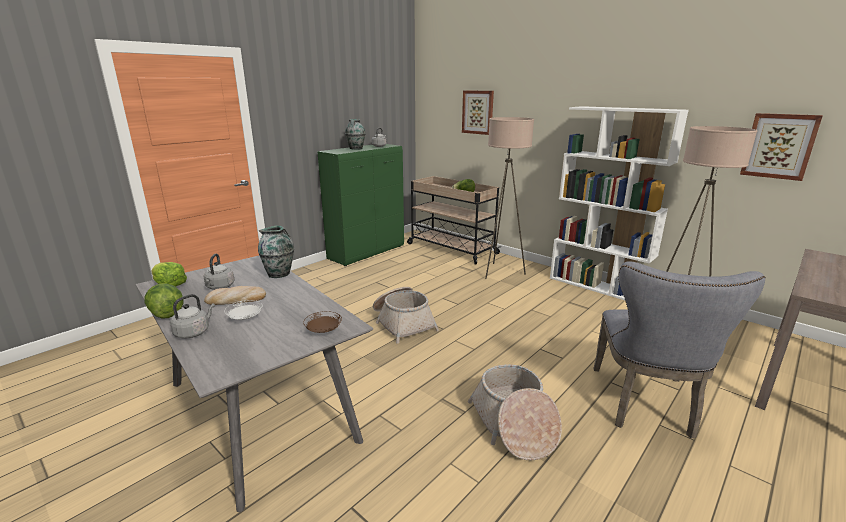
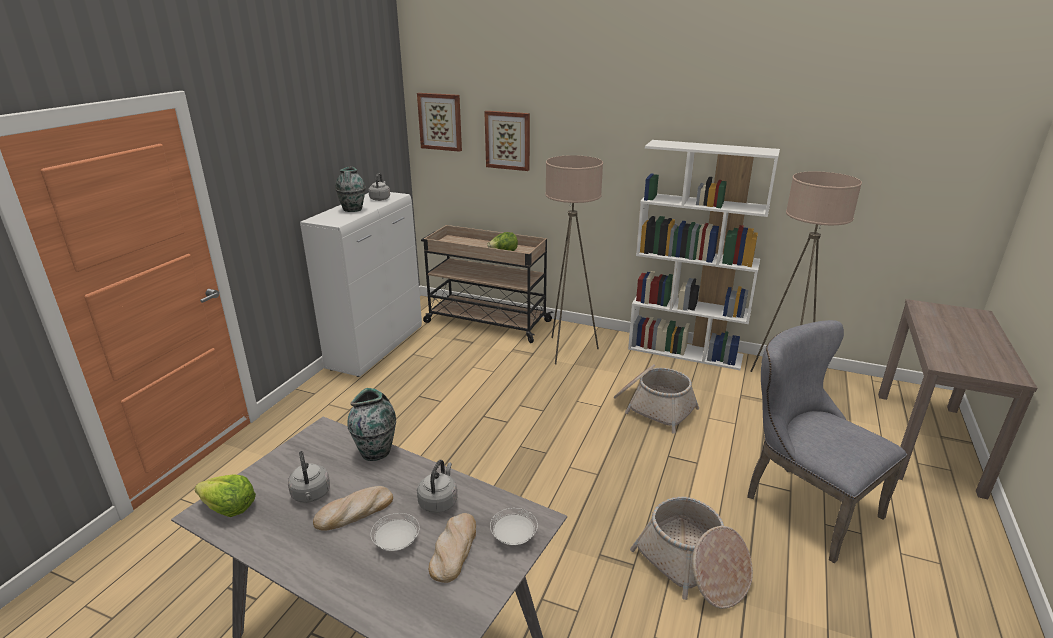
camera: 20 degrees left, 5 degrees up
(166, 313) = (275, 562): lettuce -> none
(194, 332) = (346, 584): grey kettle -> grey kettle (439, 501)
(277, 329) = (454, 549): none -> bread
(323, 331) = (513, 536): brown plate -> white plate
(367, 253) = (377, 347): green cabinet -> white cabinet
(402, 323) = (492, 455): basket -> basket (653, 407)
(646, 405) = (803, 504): grey chair -> grey chair turned 150 degrees clockwise
(779, 146) = (872, 190): picture -> picture (440, 121)

